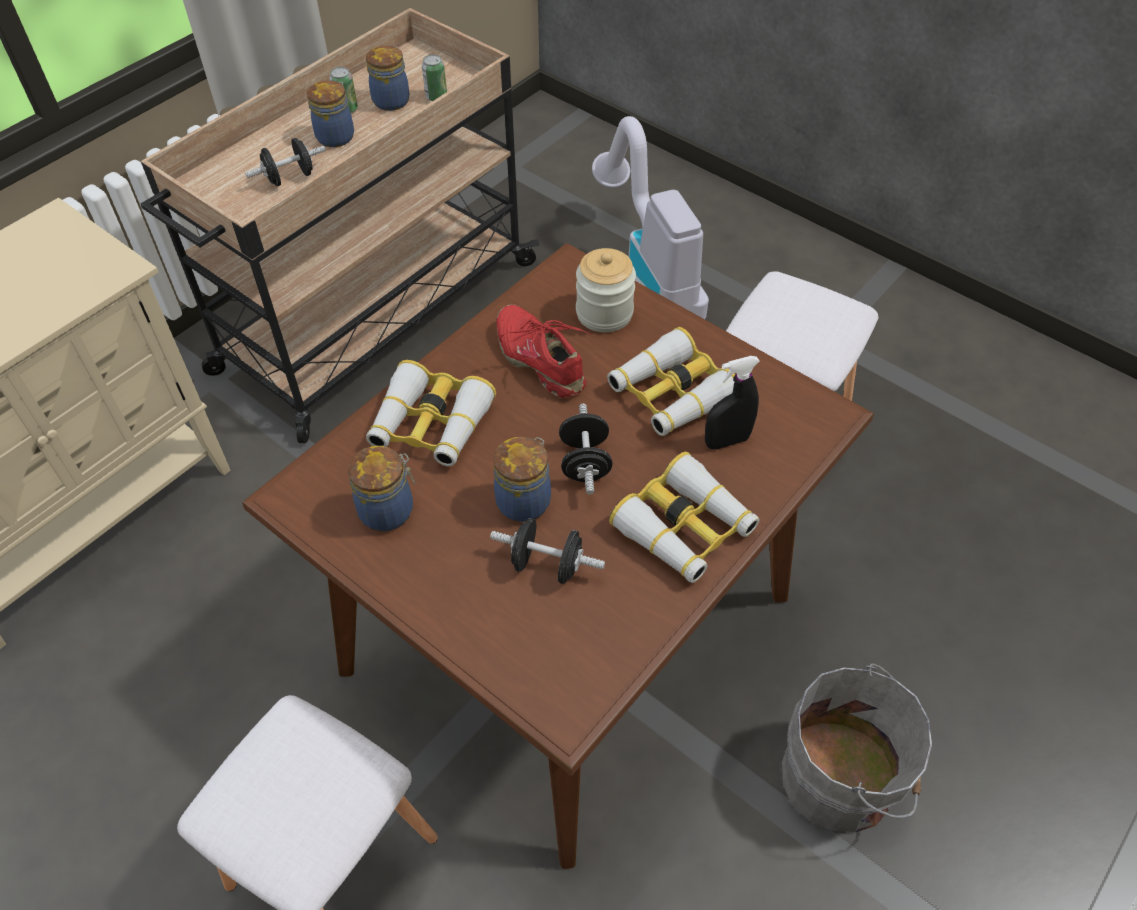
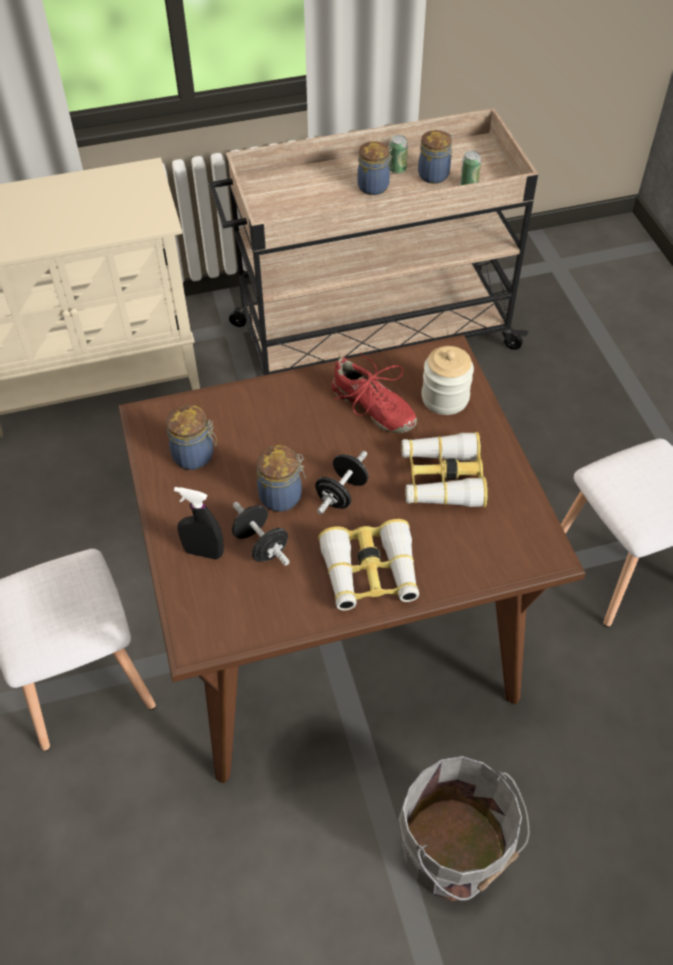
camera: 35 degrees right, 0 degrees up
(290, 177) = (320, 204): black dumbbell -> none
(431, 425) = (264, 415): binoculars -> none
(541, 359) = (372, 408): red shoe -> red shoe turned 135 degrees clockwise
(645, 279) = (600, 403): vacuum cleaner -> none
(726, 441) = (452, 532): black spray bottle -> black spray bottle (203, 552)

